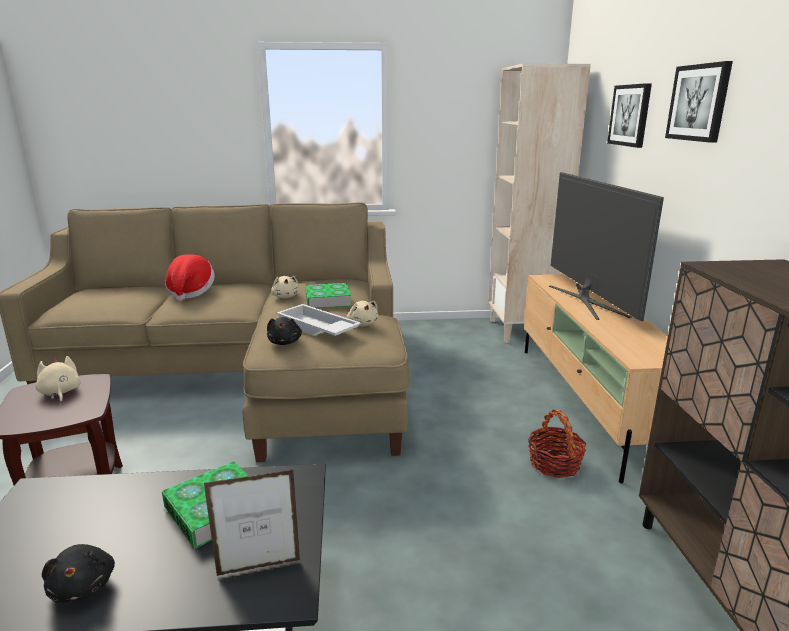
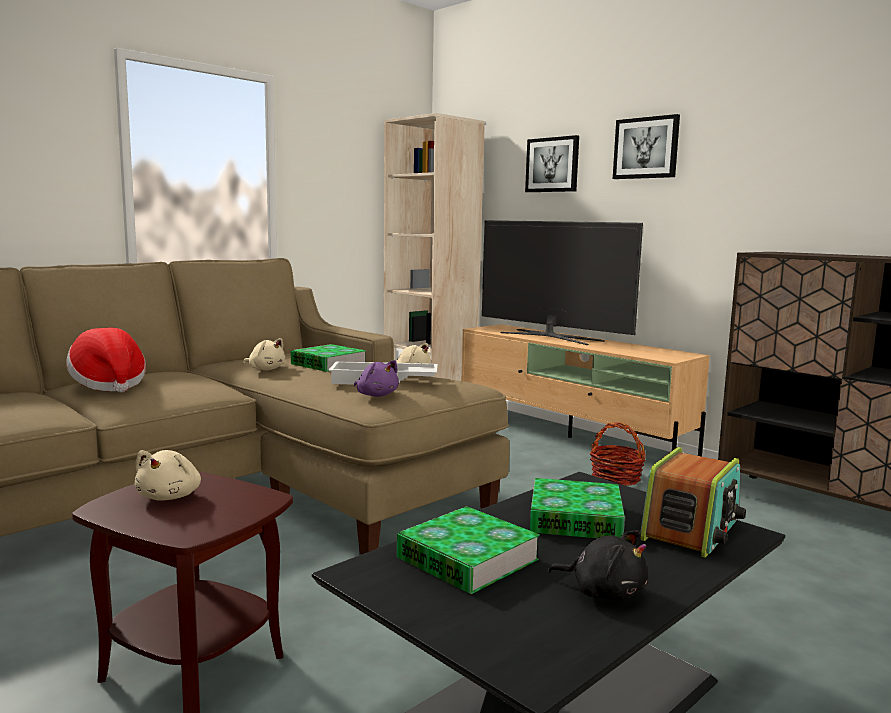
camera: 40 degrees left, 10 degrees down
(60, 393) = (170, 496): beige plush toy -> beige plush toy turned 105 degrees counterclockwise
(91, 510) = (467, 559): none -> book
(259, 567) = (691, 530): picture frame -> radio
(285, 342) = (376, 395): black plush toy -> purple plush toy

